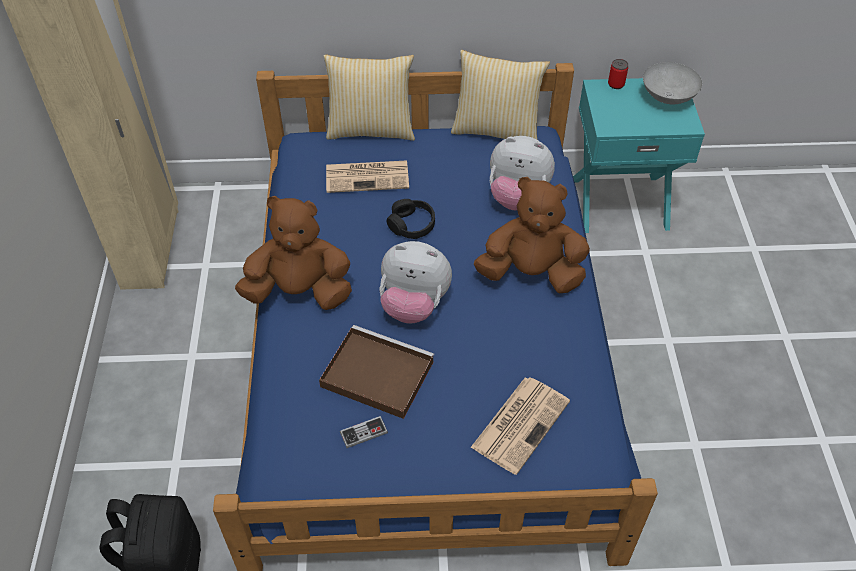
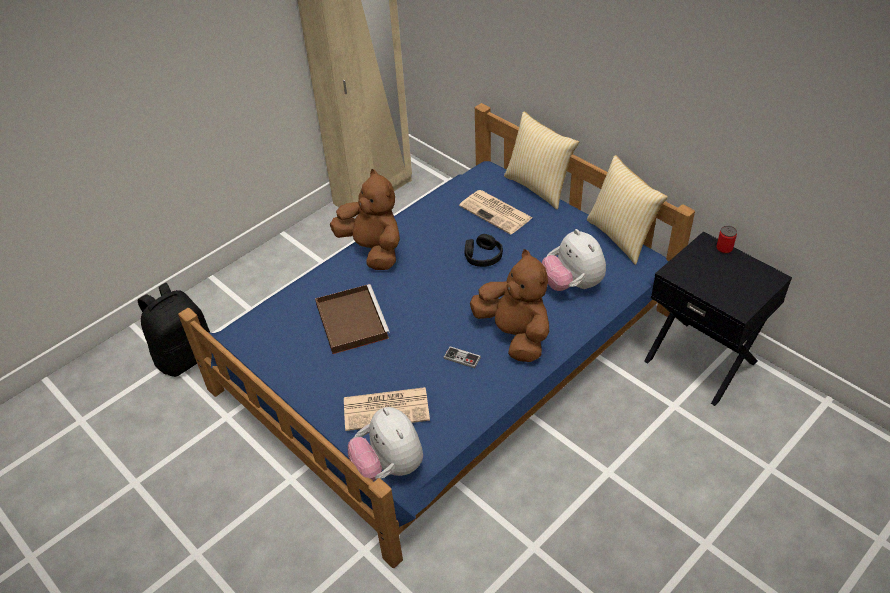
camera: 50 degrees right, 5 degrees down
(364, 433) = (304, 344): game controller -> game controller (462, 358)
(414, 305) = (421, 300): plush toy -> plush toy (389, 466)
(619, 201) = (701, 360): turquoise nightstand -> black nightstand
(667, 98) = (752, 282): grey bowl -> none

